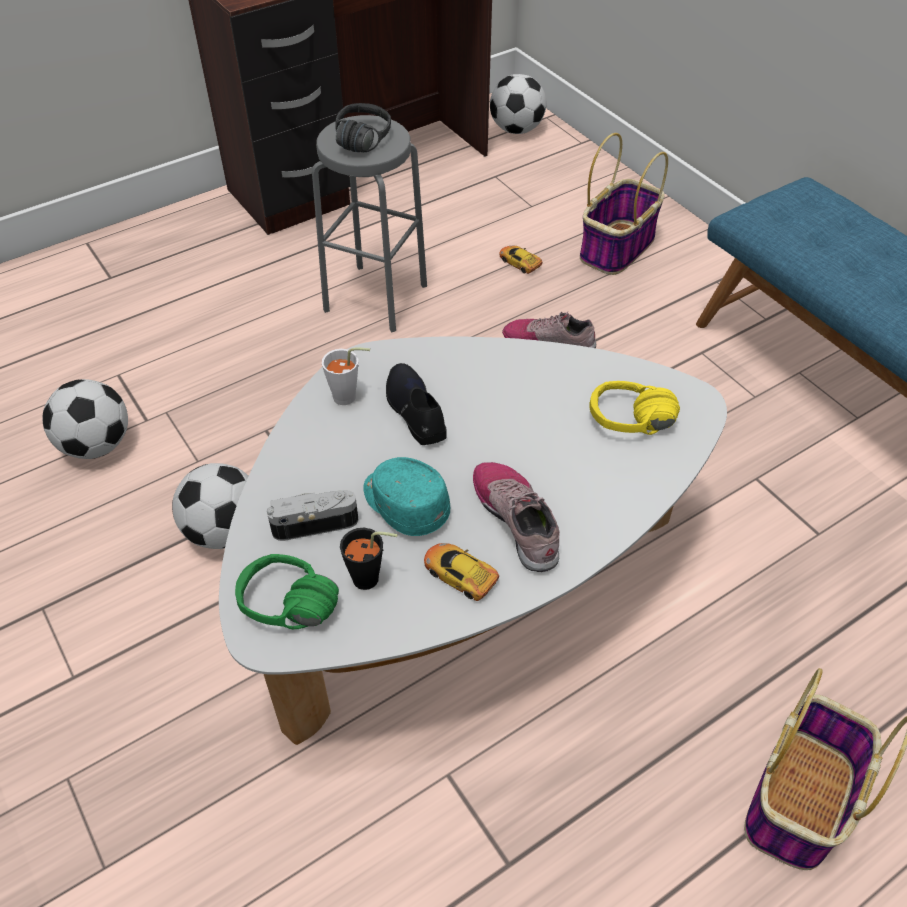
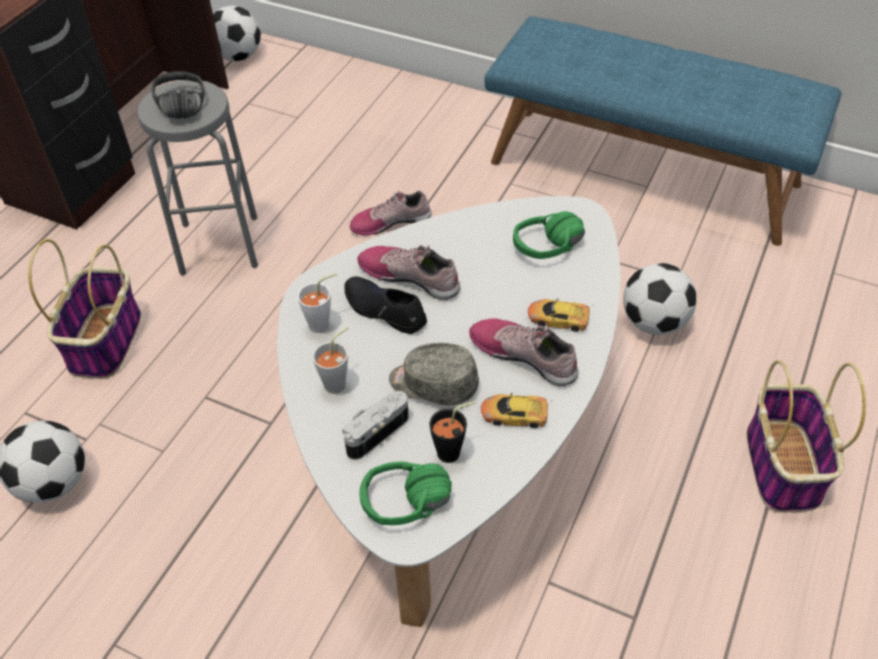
camera: 30 degrees left, 0 degrees up
(224, 531) = (233, 496): football -> football (653, 322)
(320, 459) = (339, 382): none -> grey cup
(404, 504) = (433, 384): turquoise cap -> grey cap
(466, 389) = (410, 276): none -> shoe
(520, 262) = (321, 167): toy car -> toy car (558, 318)
(617, 247) = (390, 125): basket -> basket (105, 340)
(631, 430) = (553, 253): yellow headphones -> green headphones

